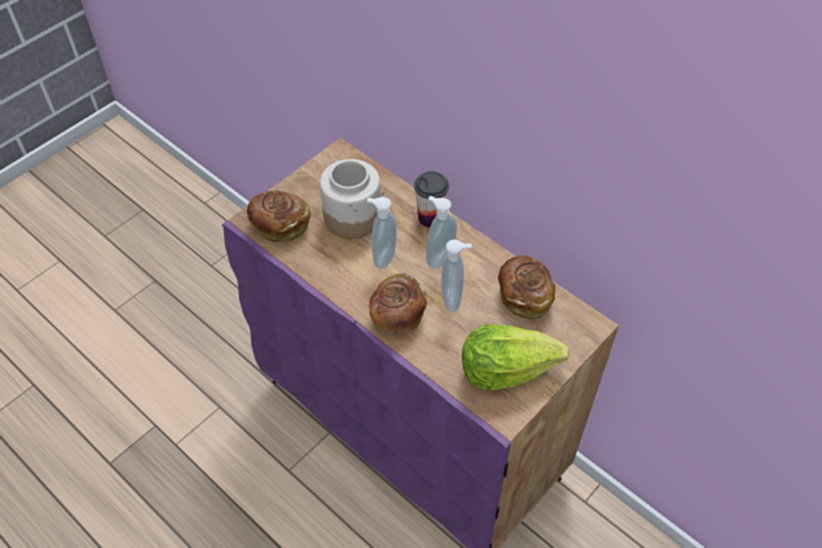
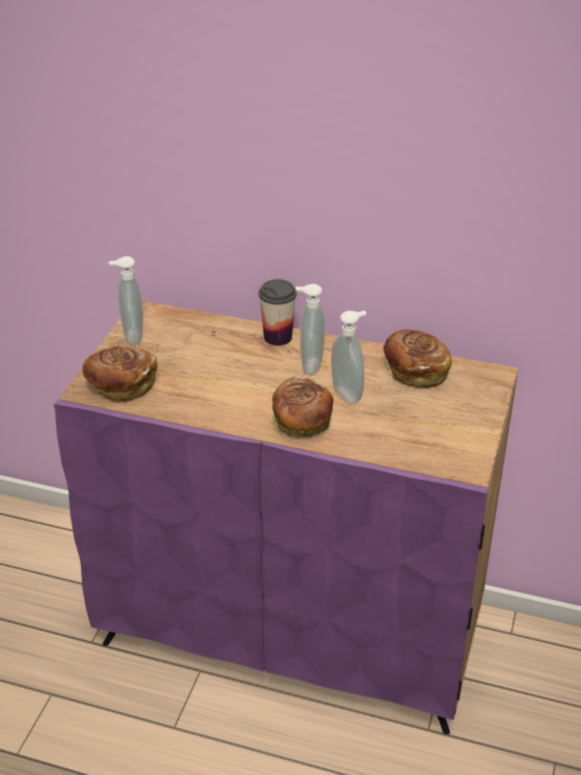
camera: 25 degrees left, 15 degrees down
(353, 217) = (196, 358): jar -> none
(382, 257) = (251, 381): soap dispenser -> soap dispenser (131, 337)
(506, 368) = (440, 432): lettuce -> none

